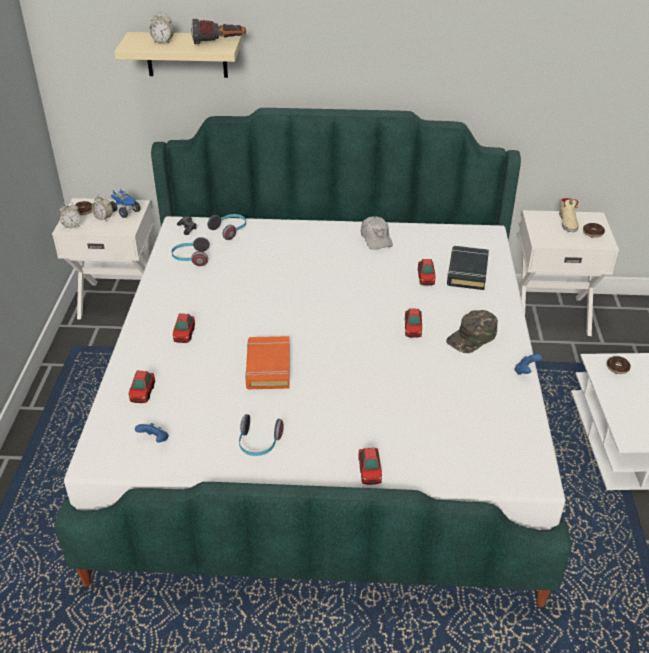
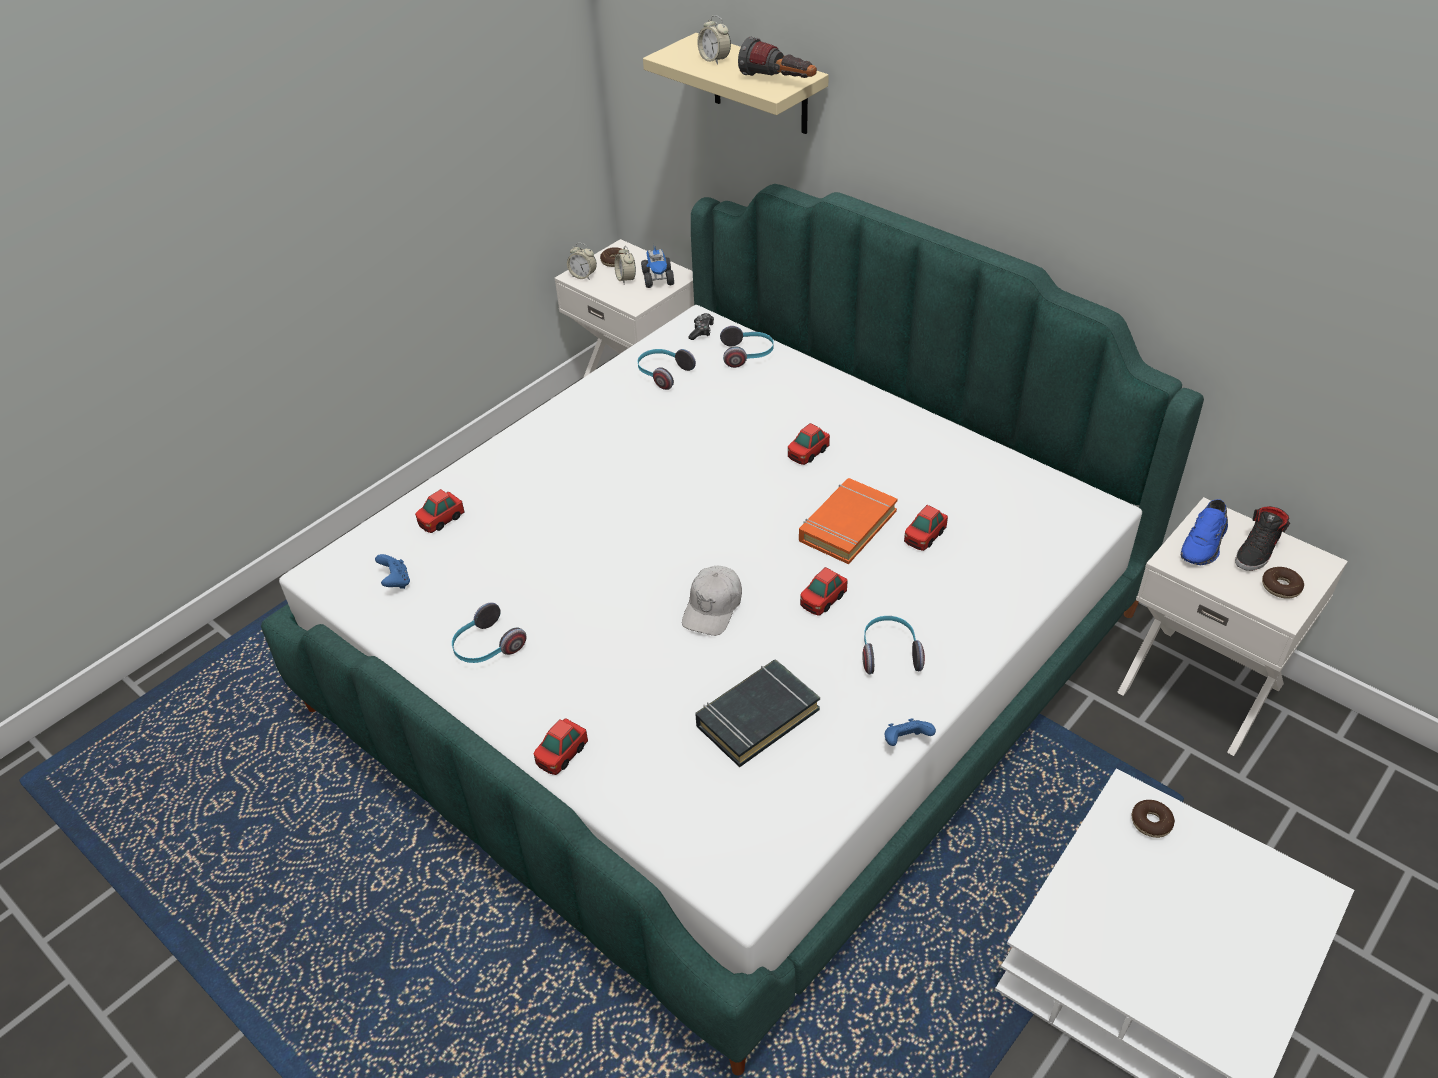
camera: 40 degrees right, 5 degrees up
(184, 334) = (554, 470): toy car -> toy car (807, 453)
(268, 367) = (597, 558): orange book -> orange book (847, 526)
(376, 238) = (922, 446): white cap -> white cap (713, 607)
(467, 271) = (996, 554): black book -> black book (757, 717)
(472, 337) = (889, 653): green cap -> headphones
(545, 229) = (1204, 544): none -> blue shoe
(568, 222) = (1258, 550): beige shoe -> black shoe

